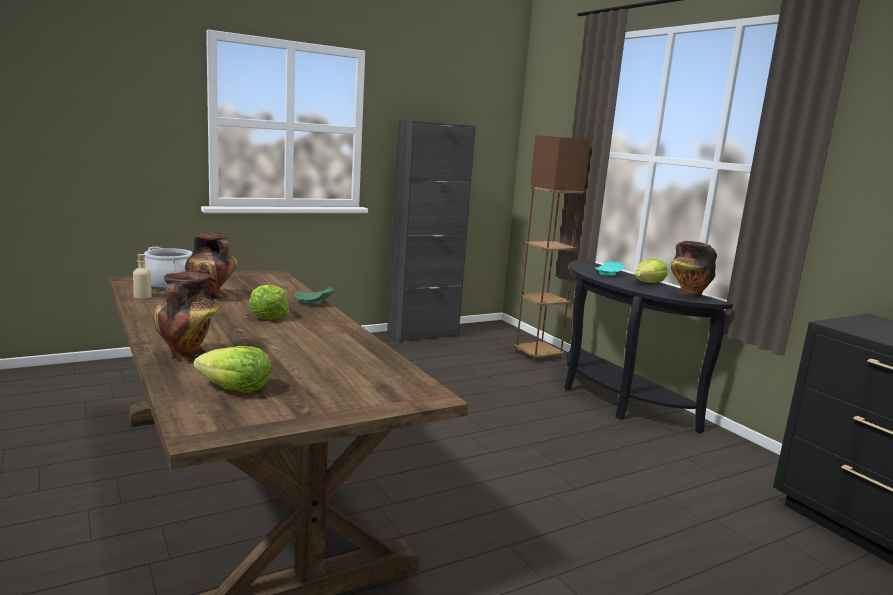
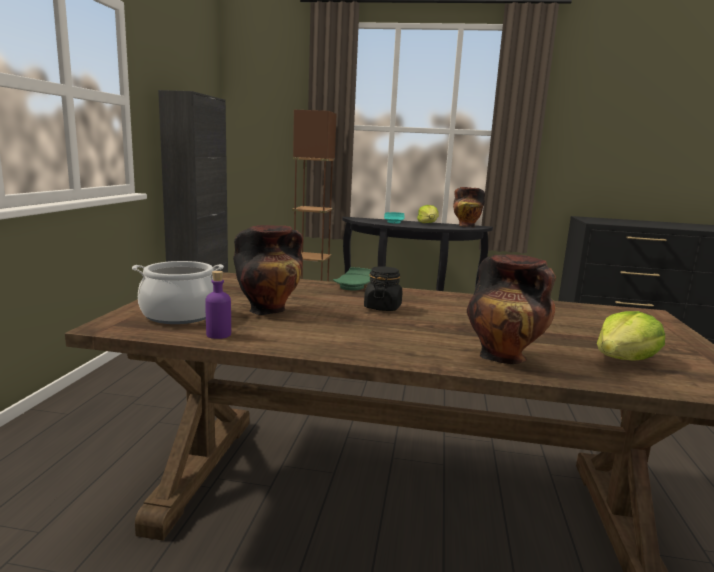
camera: 50 degrees left, 0 degrees up
(142, 296) = (218, 334): beige bottle -> purple bottle
(267, 316) = (382, 307): lettuce -> black jar

